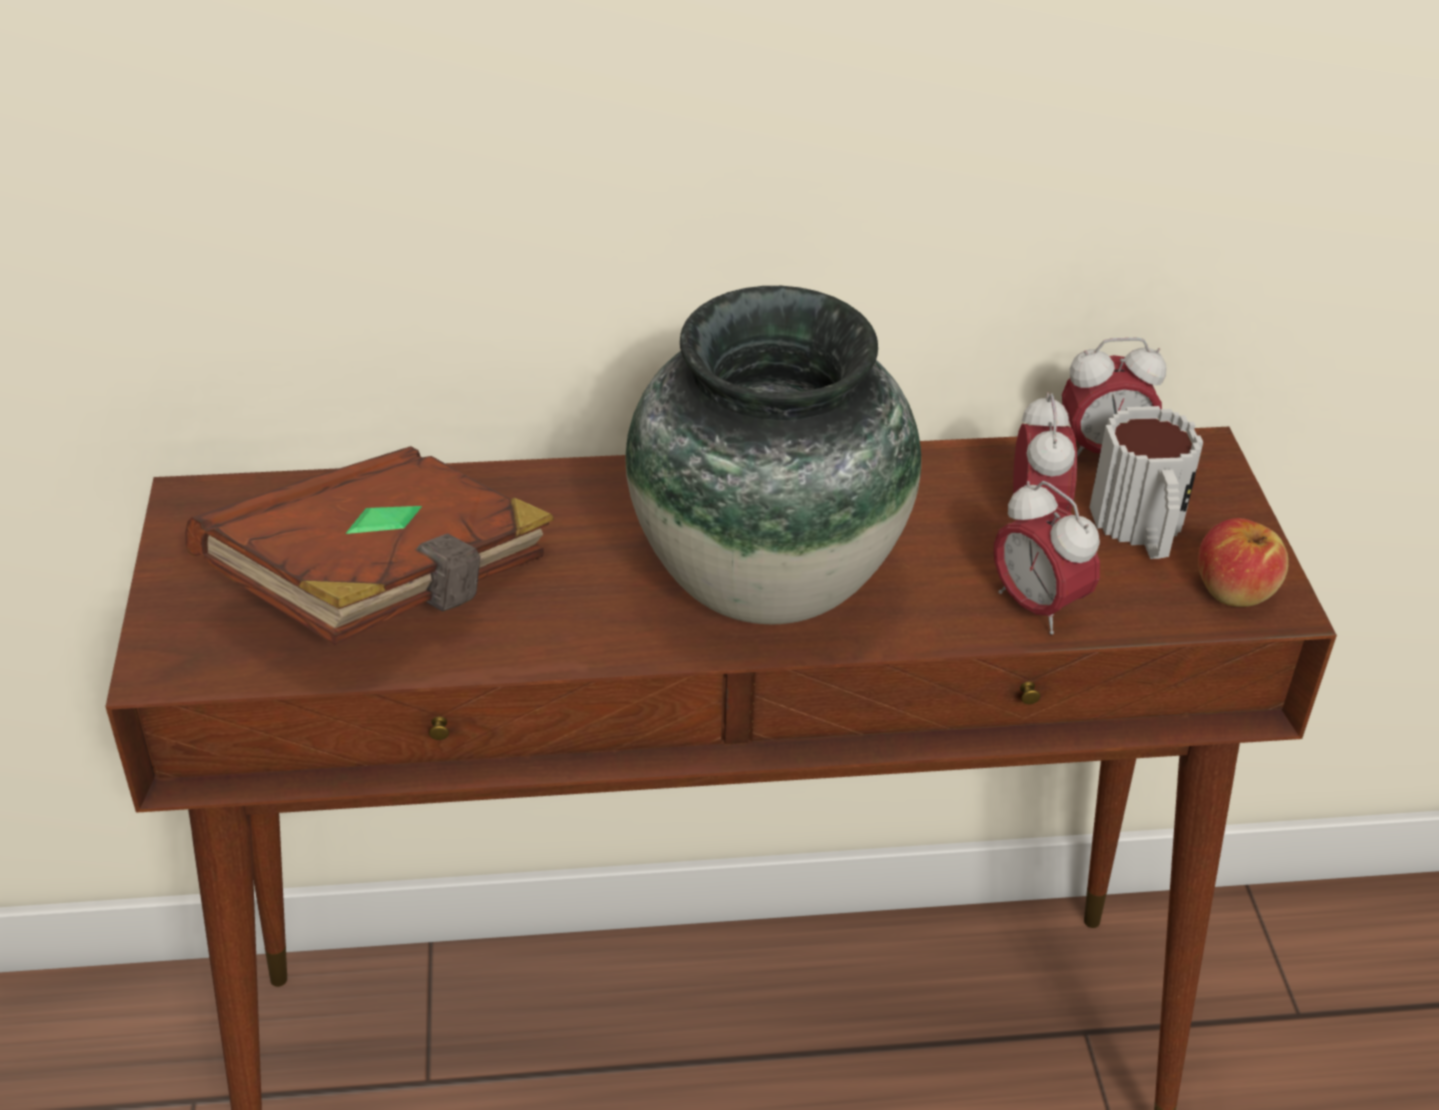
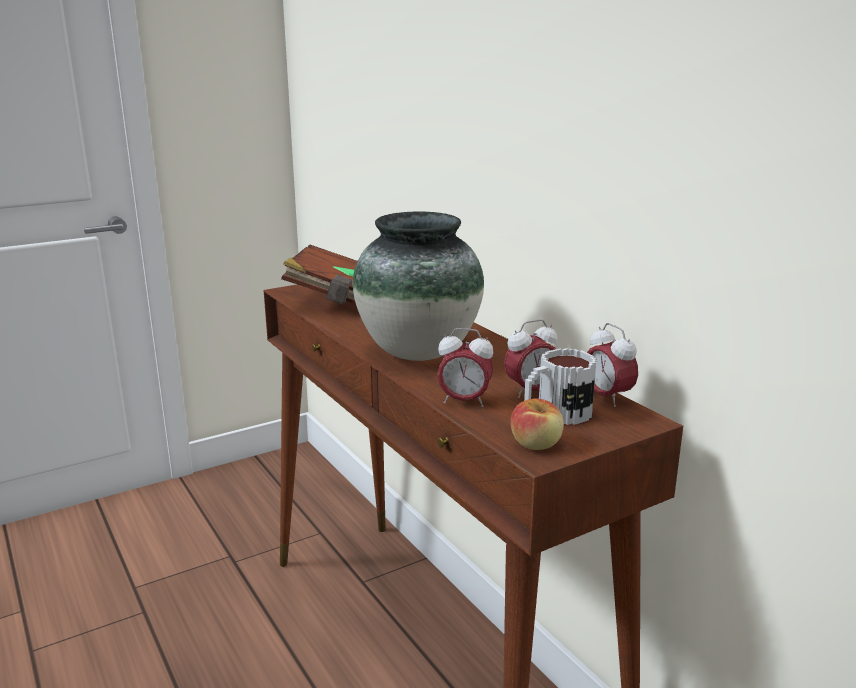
camera: 65 degrees right, 20 degrees down
(1036, 607) = (464, 401): alarm clock -> alarm clock turned 105 degrees counterclockwise

